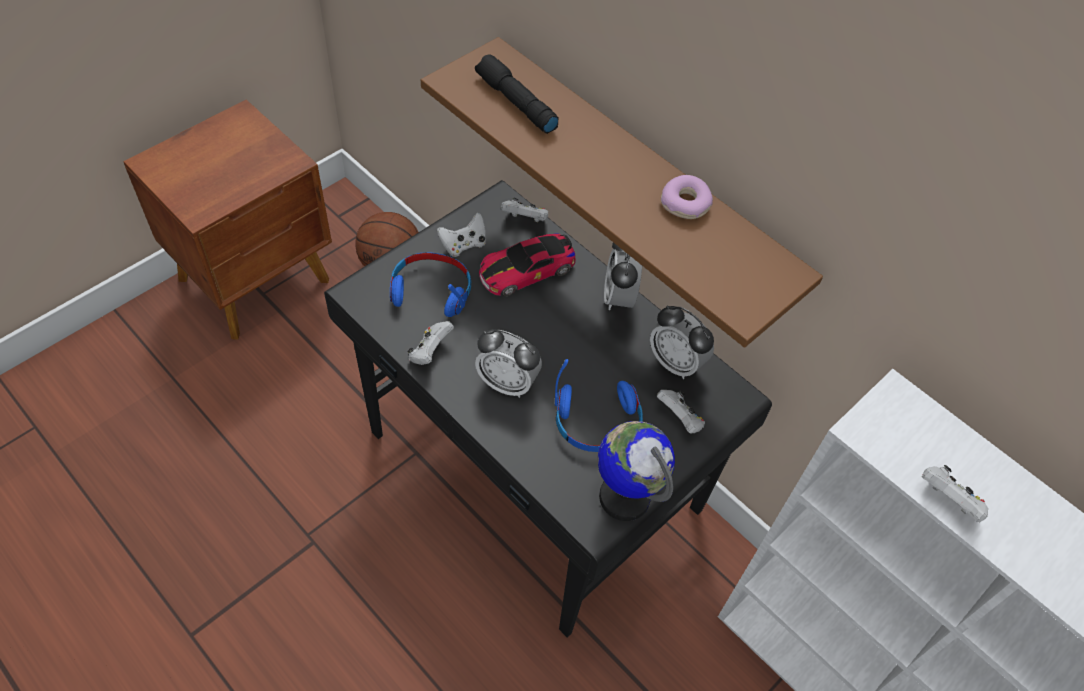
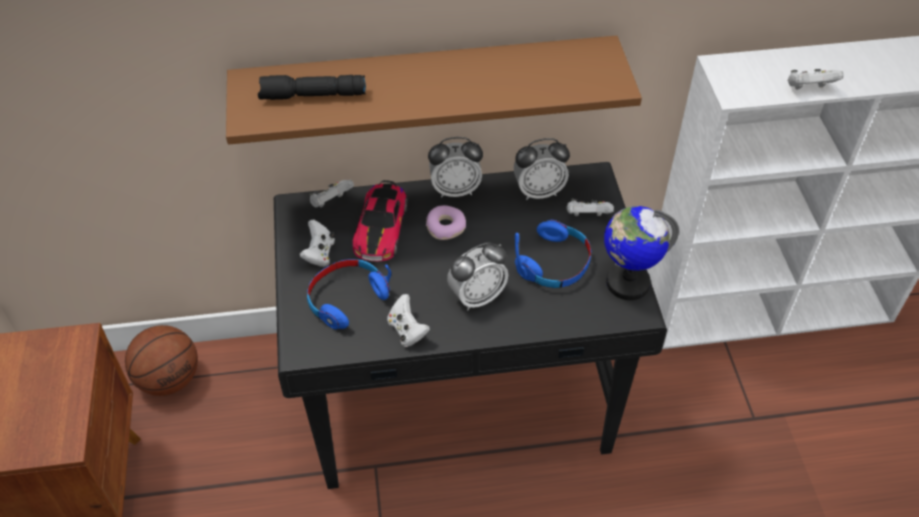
camera: 50 degrees left, 5 degrees down
(618, 297) = (455, 190): alarm clock -> alarm clock turned 45 degrees counterclockwise
(685, 204) = (499, 62): donut -> donut (445, 227)

